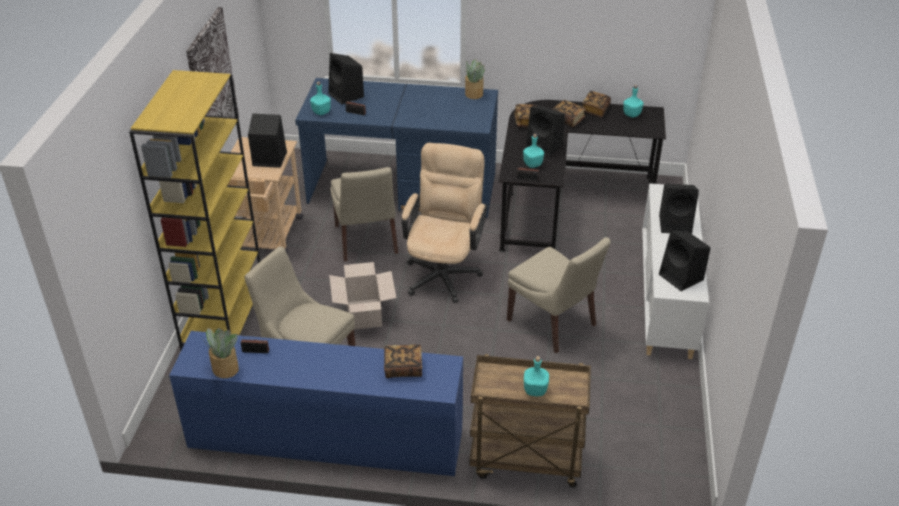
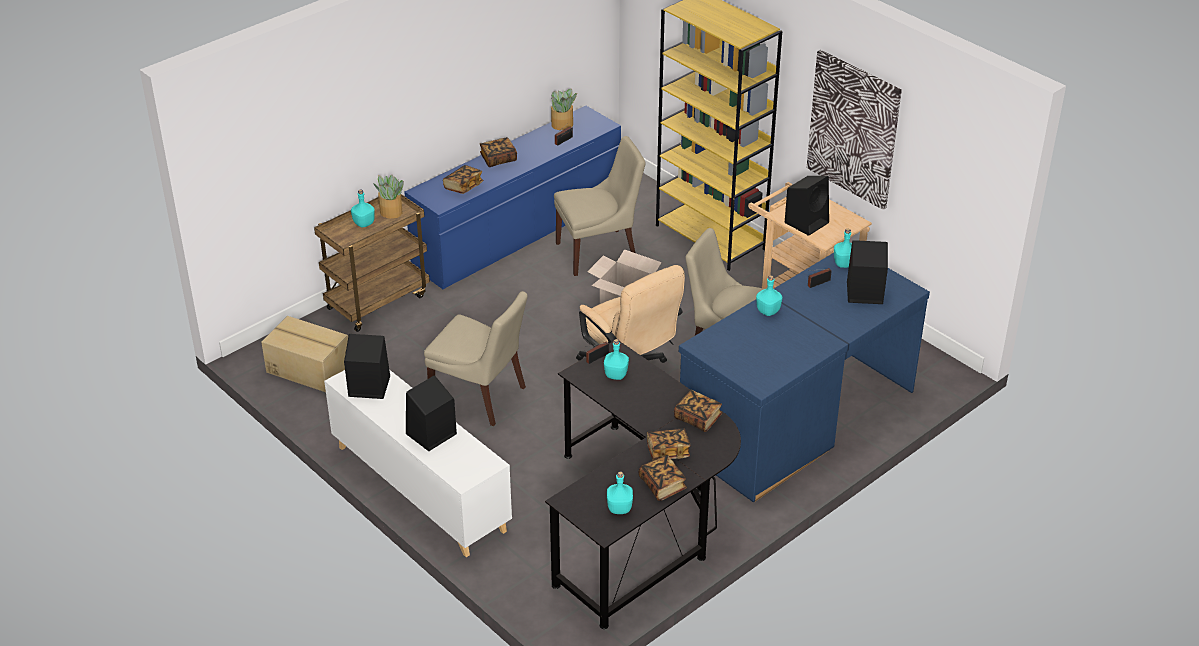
camera: 130 degrees right, 0 degrees up
(332, 374) = (498, 159): none -> book
(411, 118) = (767, 311): none -> turquoise bottle
(474, 94) = (770, 378): potted plant -> potted plant (391, 212)
(545, 147) = (636, 401): black speaker -> none
(553, 324) = (481, 397): beige chair -> beige chair turned 150 degrees counterclockwise
(650, 439) = (309, 368): none -> cardboard box

